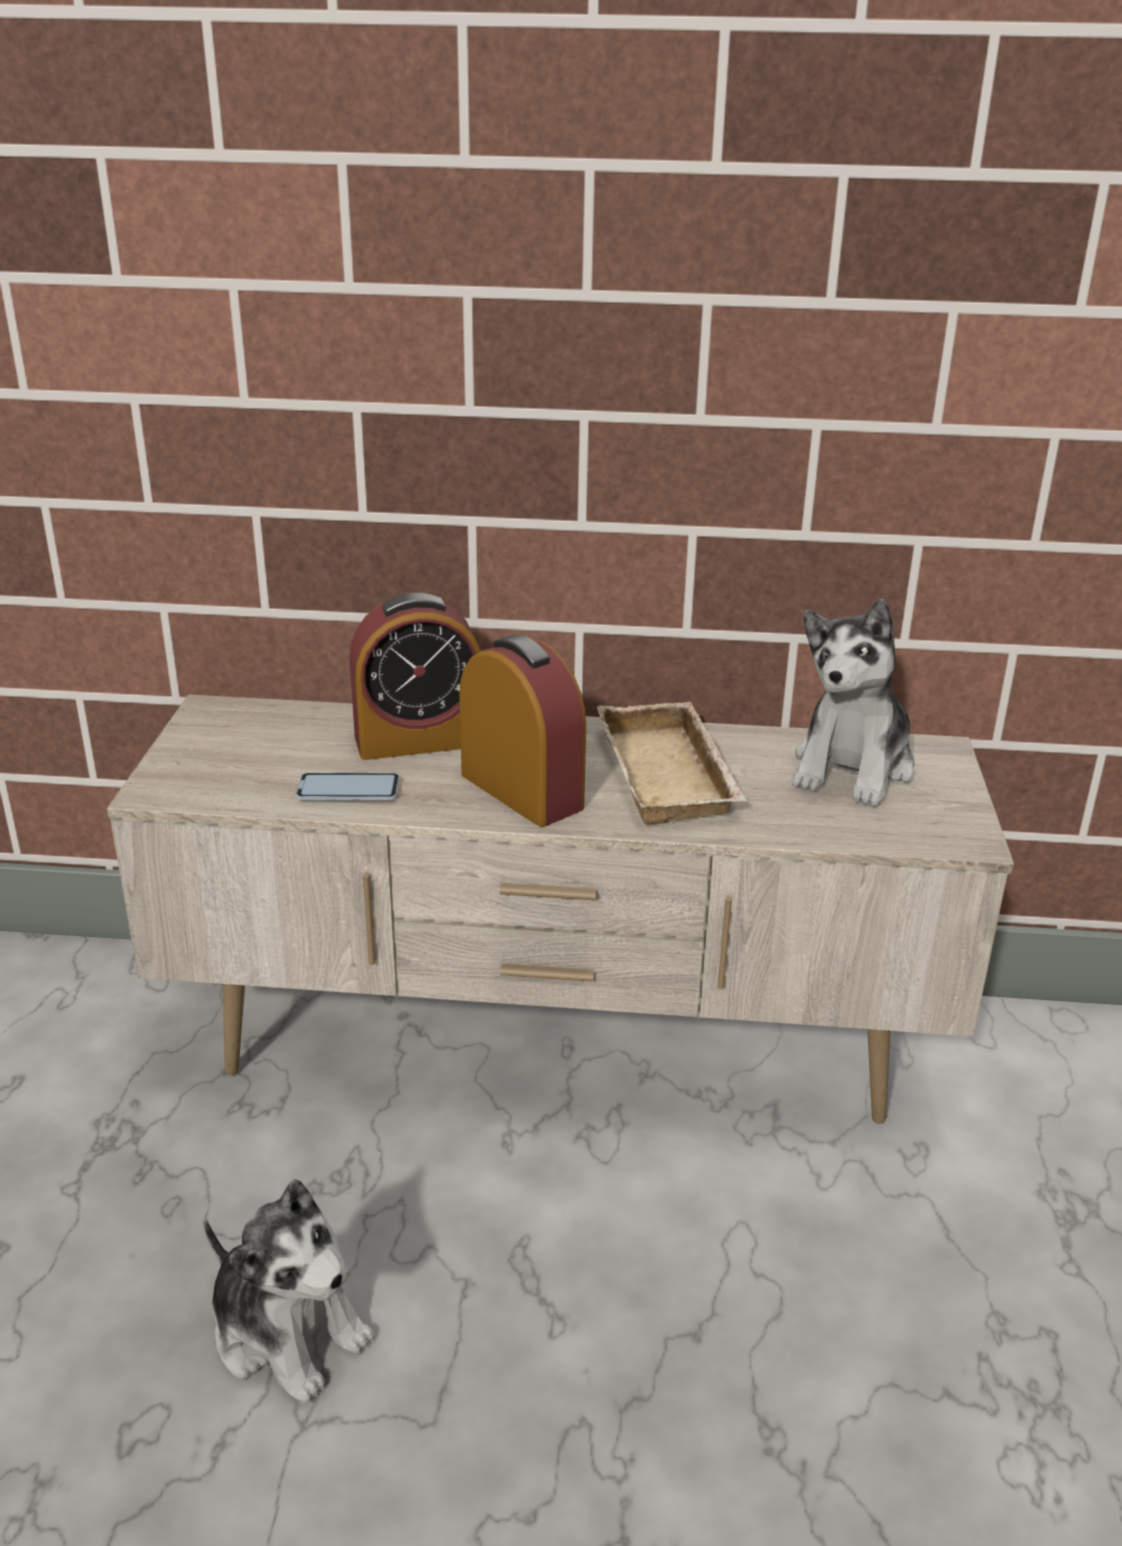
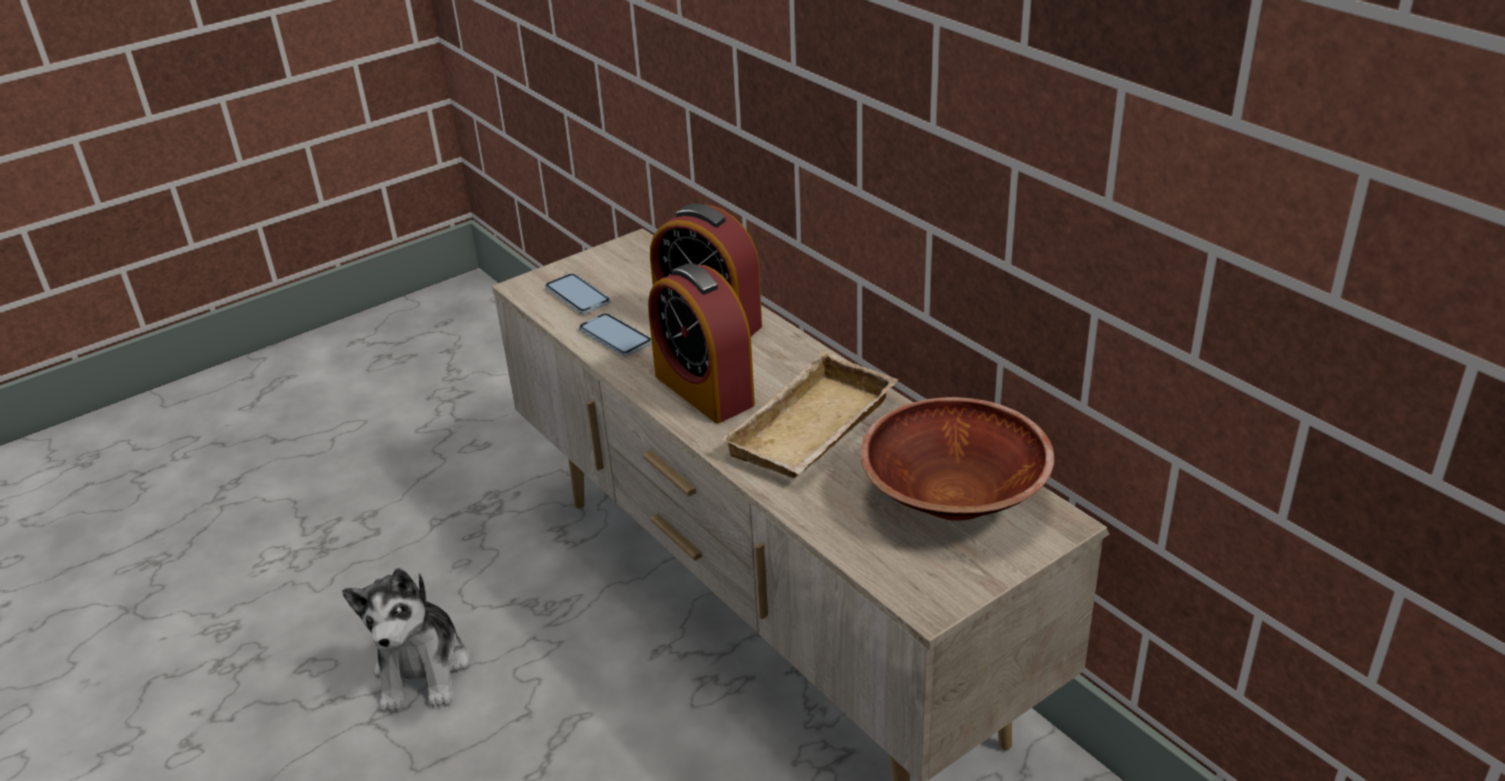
camera: 50 degrees right, 5 degrees up
(234, 774) = (577, 296): none -> phone
(521, 791) = (704, 390): alarm clock -> alarm clock turned 135 degrees clockwise
(853, 768) = (954, 497): plush toy -> brown bowl

